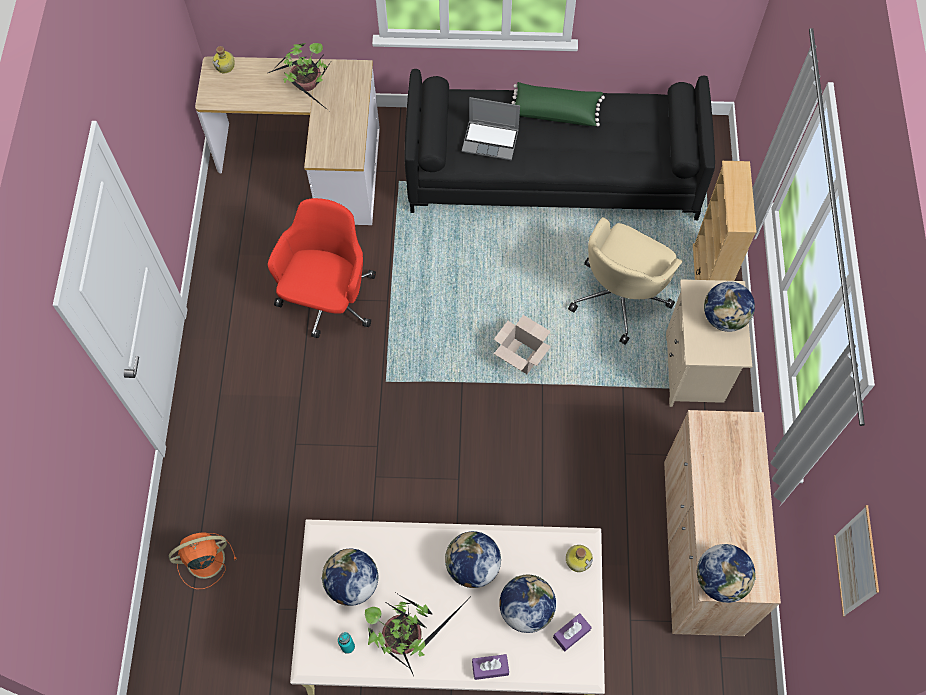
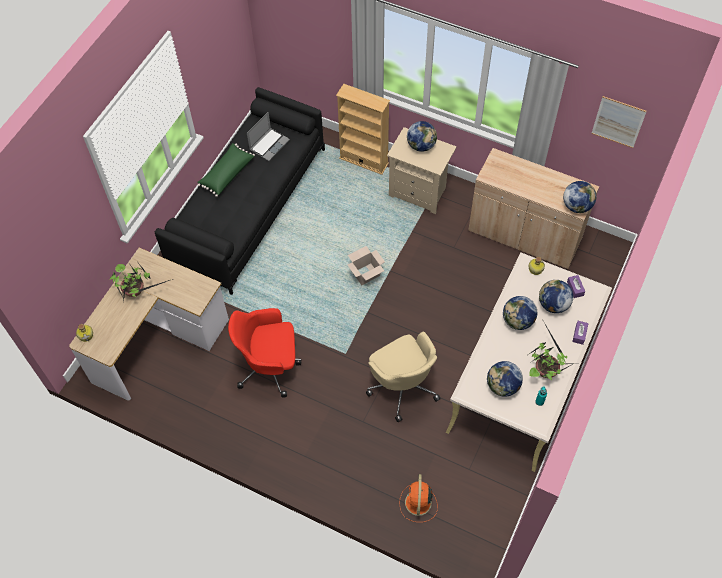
camera: 65 degrees left, 5 degrees down
(328, 300) = (270, 366): red office chair -> red office chair turned 45 degrees counterclockwise
(491, 140) = (228, 215): laptop -> laptop (269, 144)
(620, 296) = (353, 208): beige office chair -> beige office chair (402, 385)

